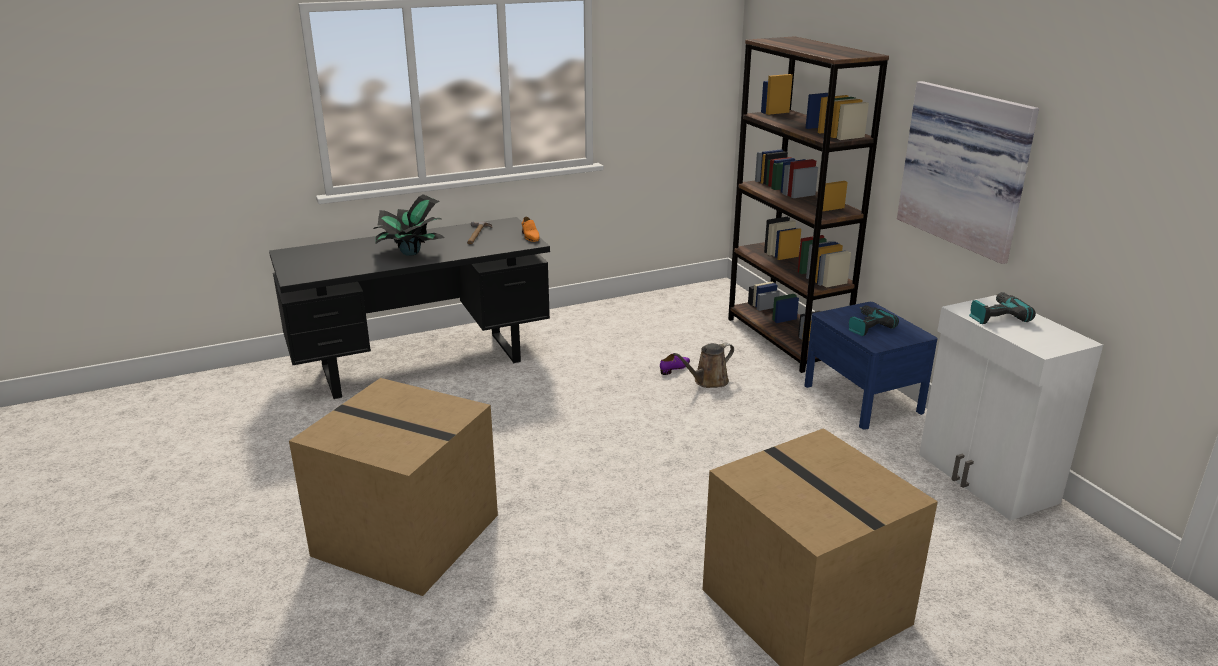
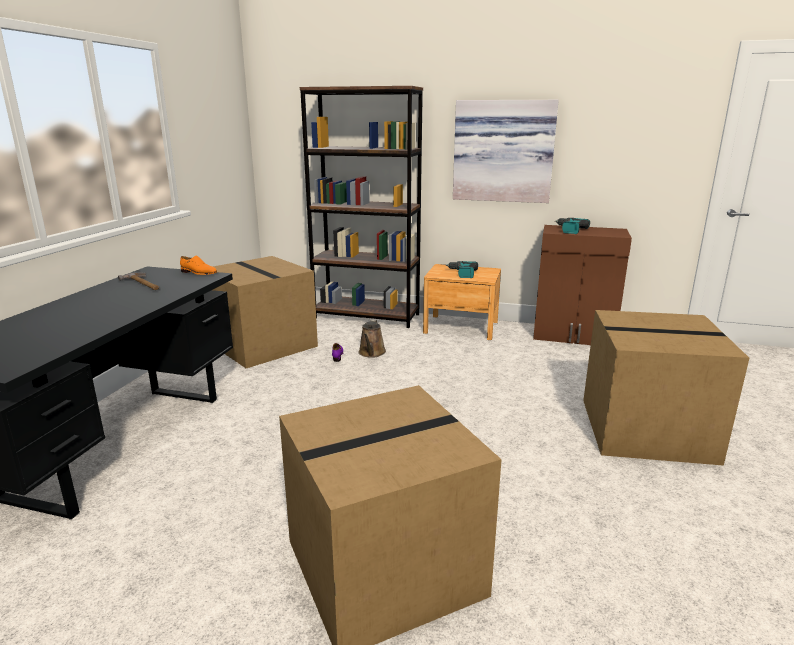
camera: 50 degrees left, 5 degrees down
(411, 253) = (108, 311): potted plant -> none
(636, 329) = (265, 345): none -> cardboard box
(862, 398) = (461, 327): blue nightstand -> brown nightstand
(986, 479) = (573, 336): white cabinet -> brown cabinet

